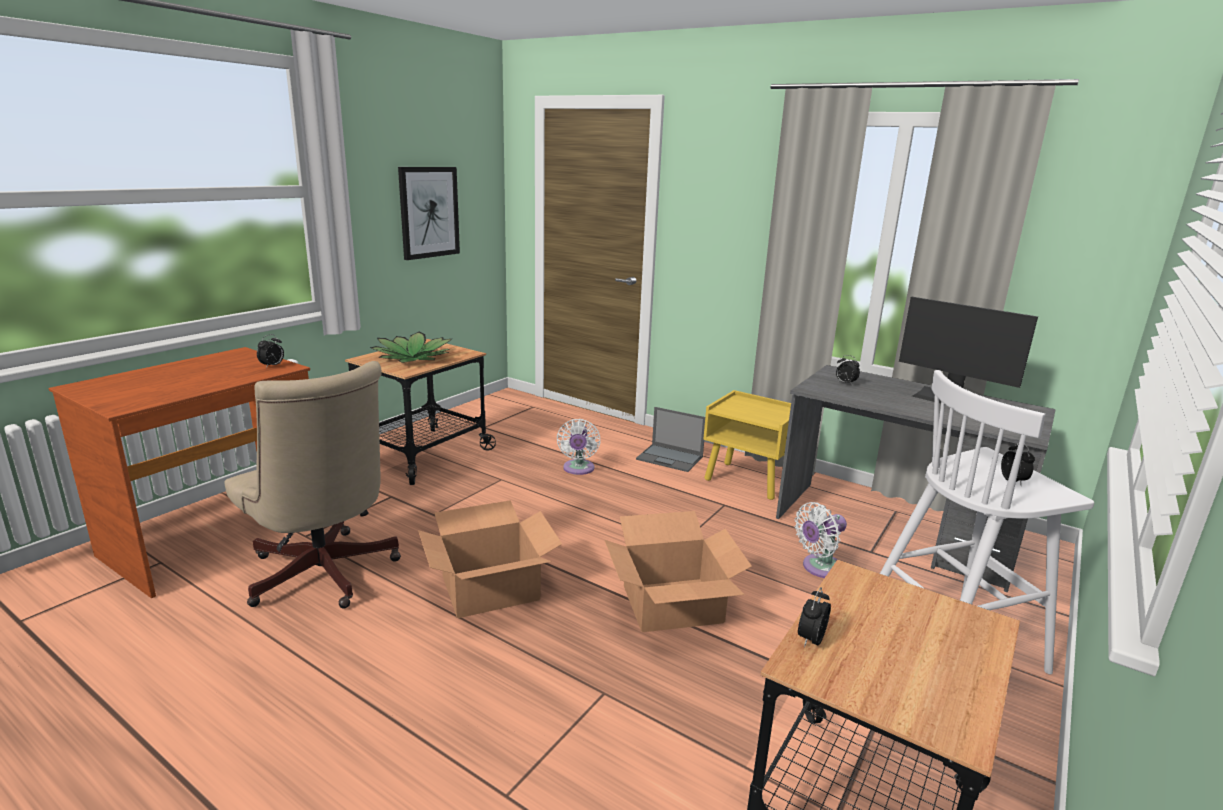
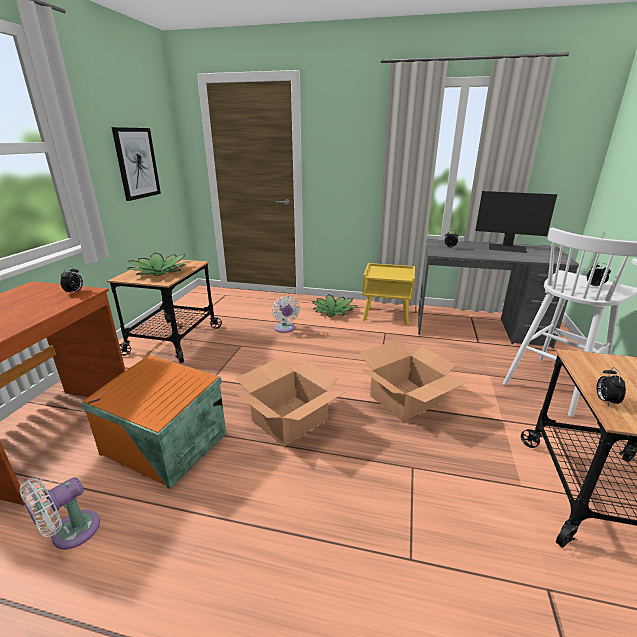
camera: 20 degrees left, 5 degrees up
(324, 577) = (164, 445): beige office chair -> orange storage box
(670, 458) = (334, 311): laptop -> potted plant
(819, 568) = (461, 357): white fan -> white fan (70, 533)

